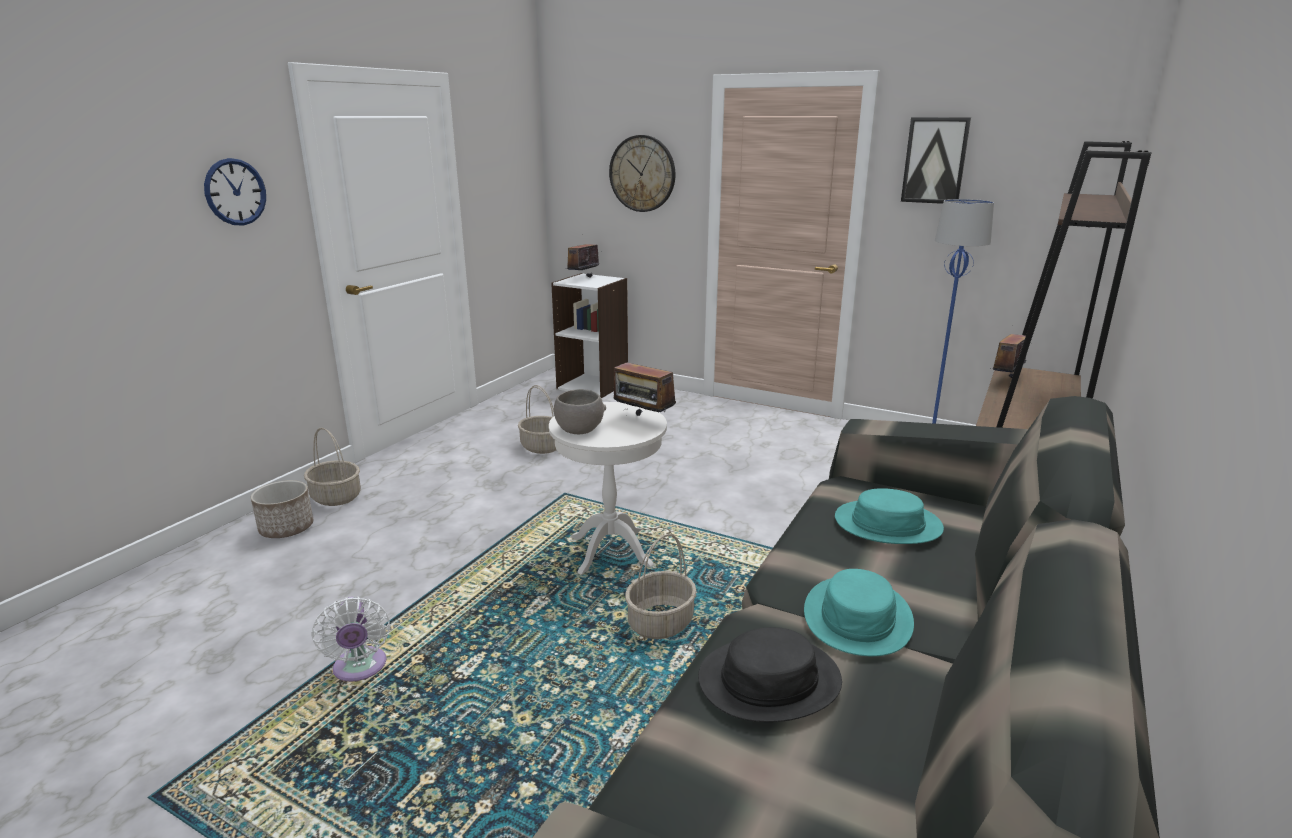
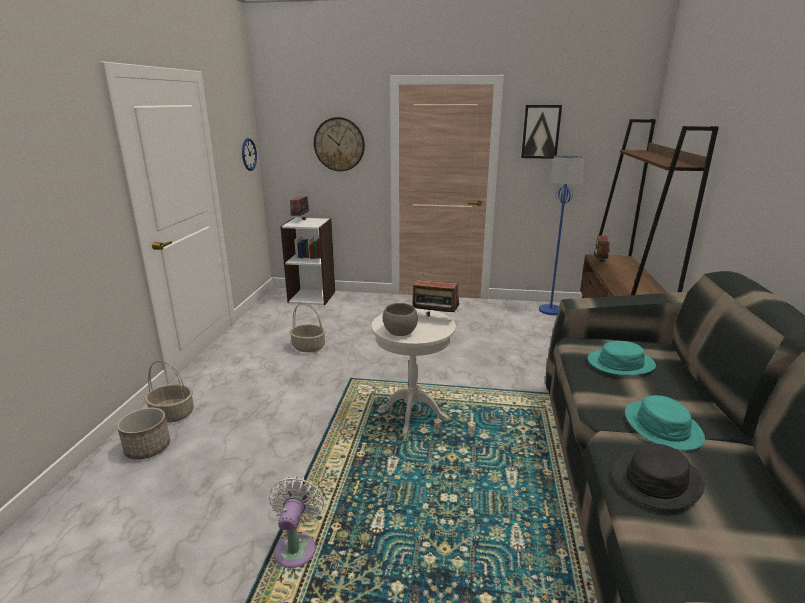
camera: 20 degrees left, 0 degrees up
(235, 192) = (72, 172): wall clock -> wall clock (249, 154)
(360, 669) = (296, 547): white fan -> white fan turned 135 degrees counterclockwise
(660, 623) = (481, 456): basket -> none

